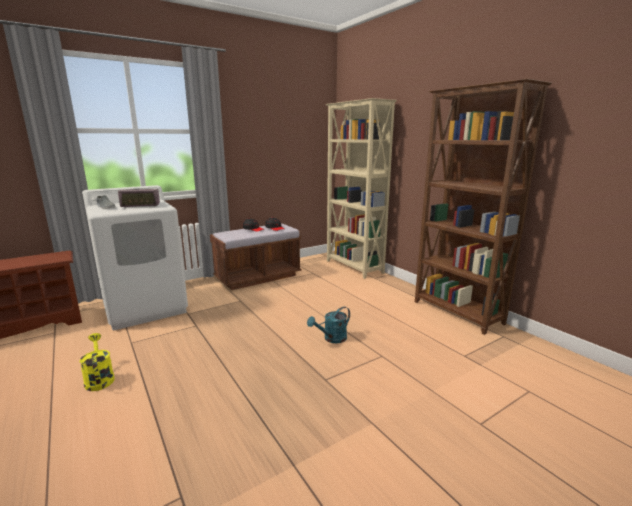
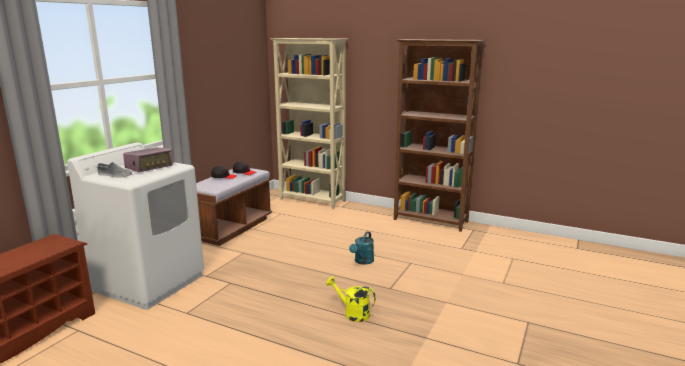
camera: 30 degrees left, 0 degrees up
(99, 378) = (203, 345): yellow watering can -> yellow watering can (352, 313)

